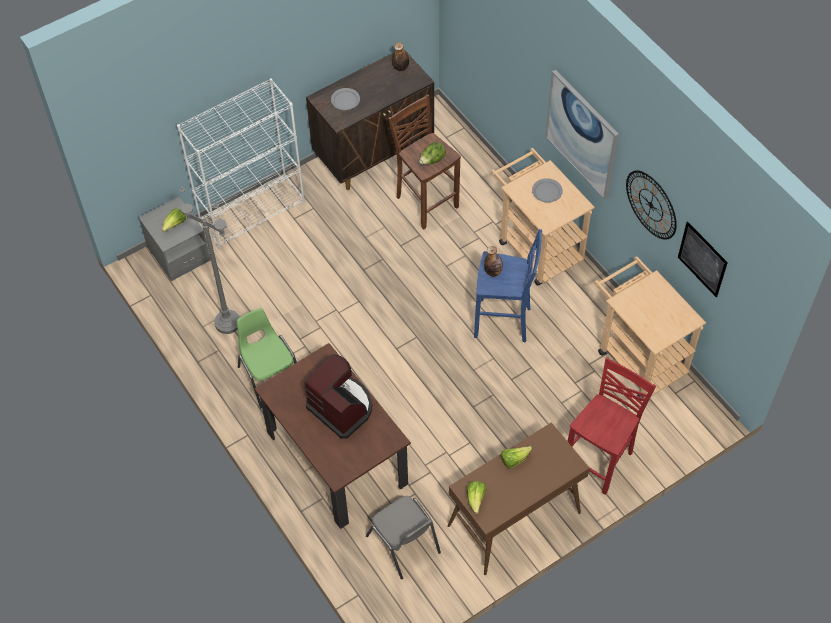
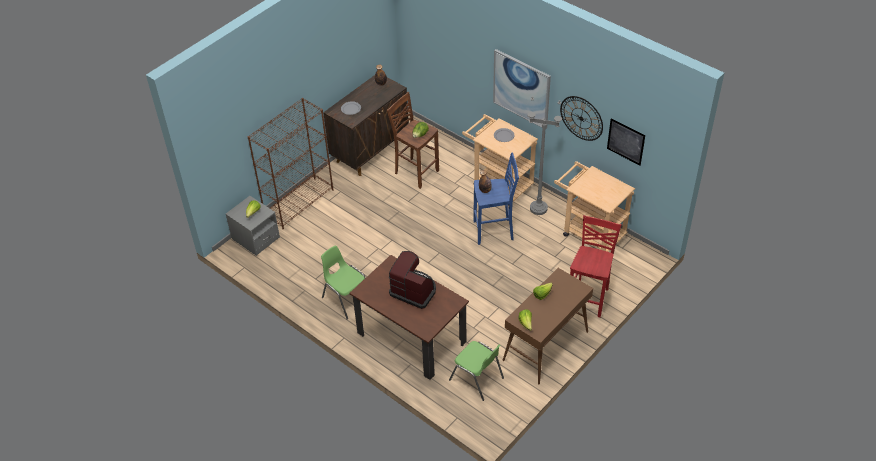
camera: 15 degrees left, 10 degrees down
(228, 323) = (305, 272): grey floor lamp -> grey floor lamp (538, 208)
(253, 213) = (299, 203): white bookcase -> brown bookcase
(404, 545) = (477, 379): grey chair -> green chair

